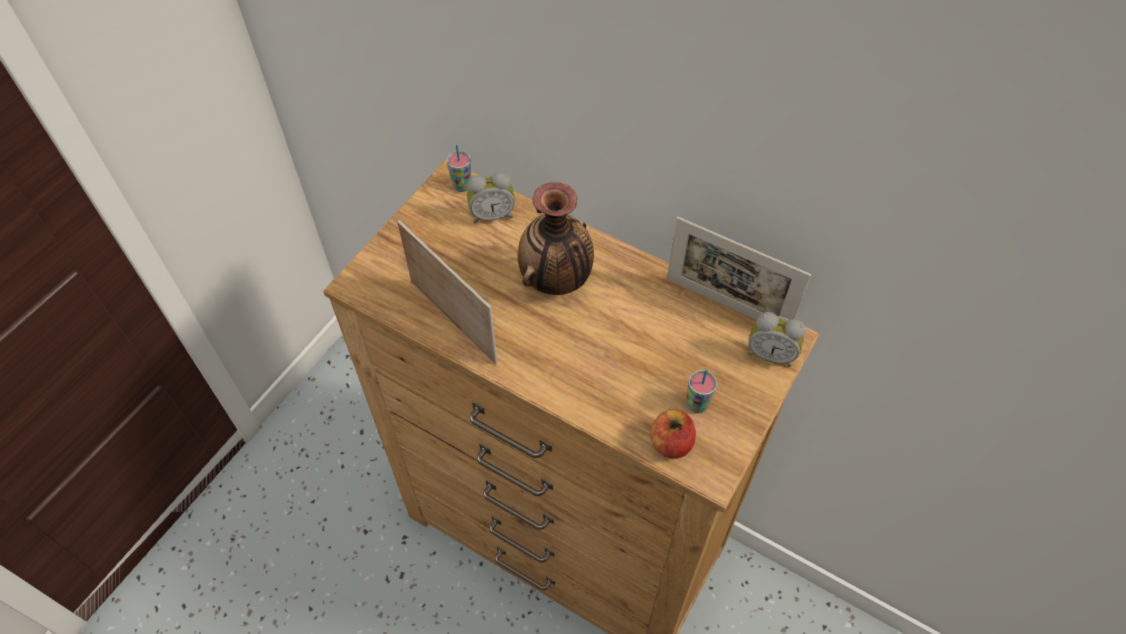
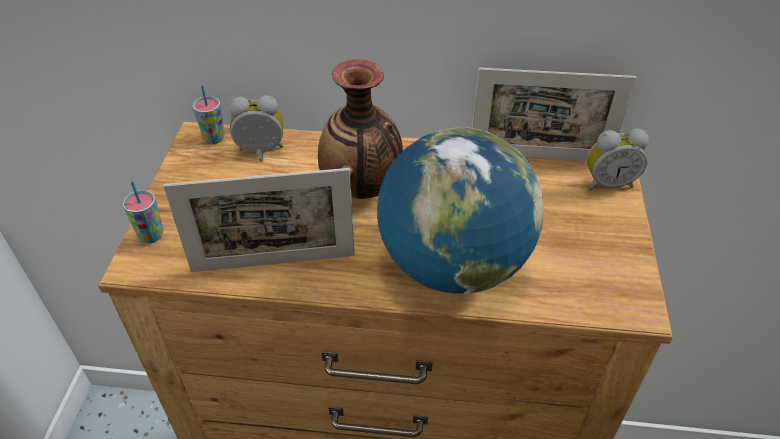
camera: 25 degrees left, 10 degrees down
(453, 321) = (273, 263): picture frame -> picture frame turned 150 degrees clockwise
(492, 215) = (261, 153): alarm clock -> alarm clock turned 150 degrees counterclockwise
(588, 377) = (453, 265): none -> globe
(671, 443) = (577, 295): apple -> none
(697, 404) = (575, 250): cup -> cup (151, 236)

